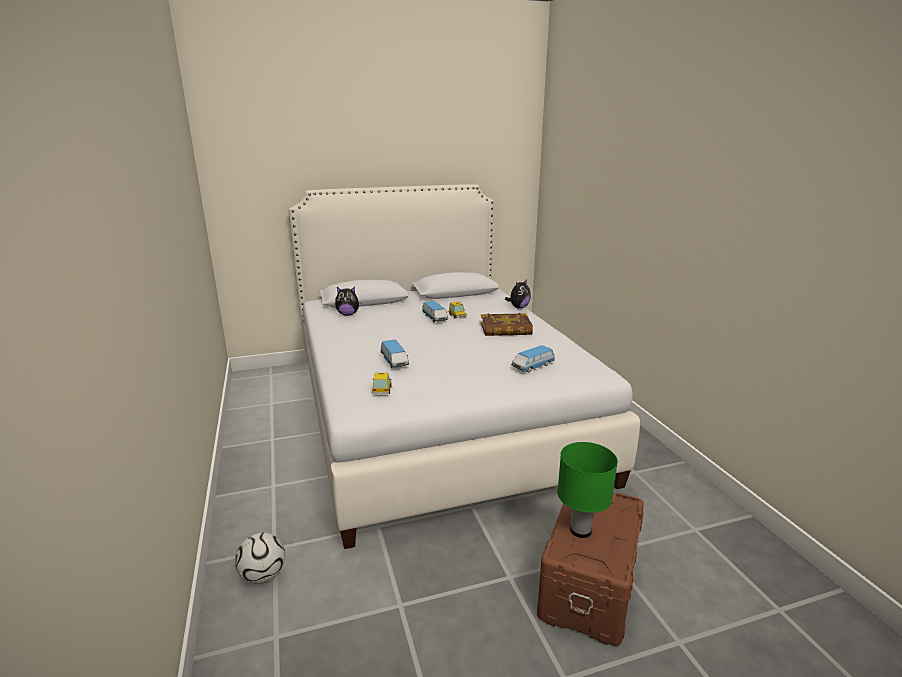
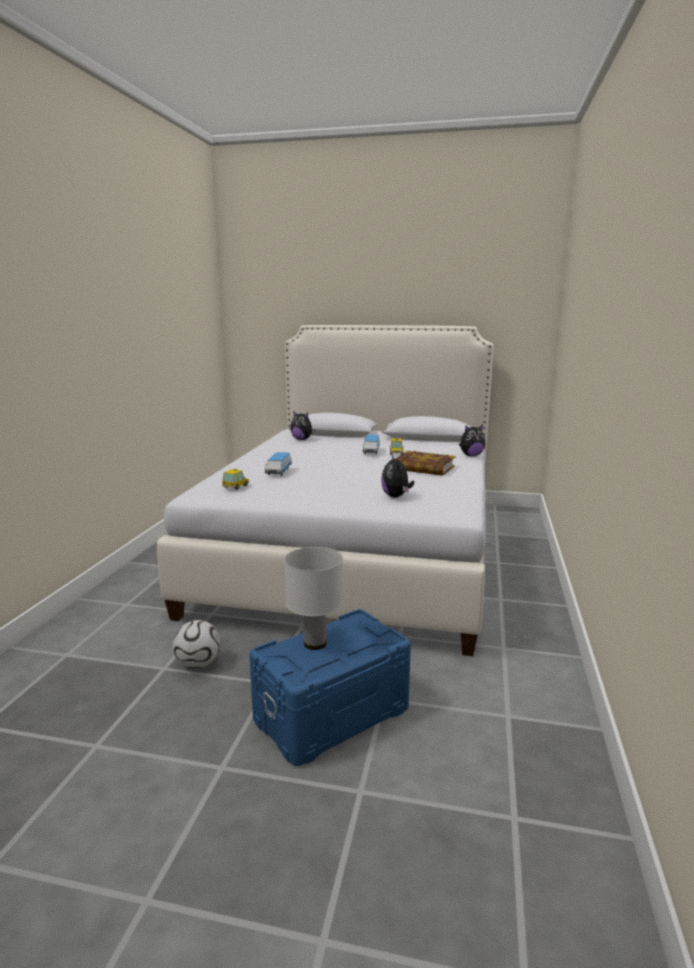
camera: 30 degrees right, 5 degrees down
(263, 576) = (101, 617): football -> football (198, 664)
(532, 366) = (396, 496): toy car -> plush toy
(581, 530) = (315, 644): green table lamp -> white table lamp
(587, 584) = (330, 714): brown storage box -> blue storage box

